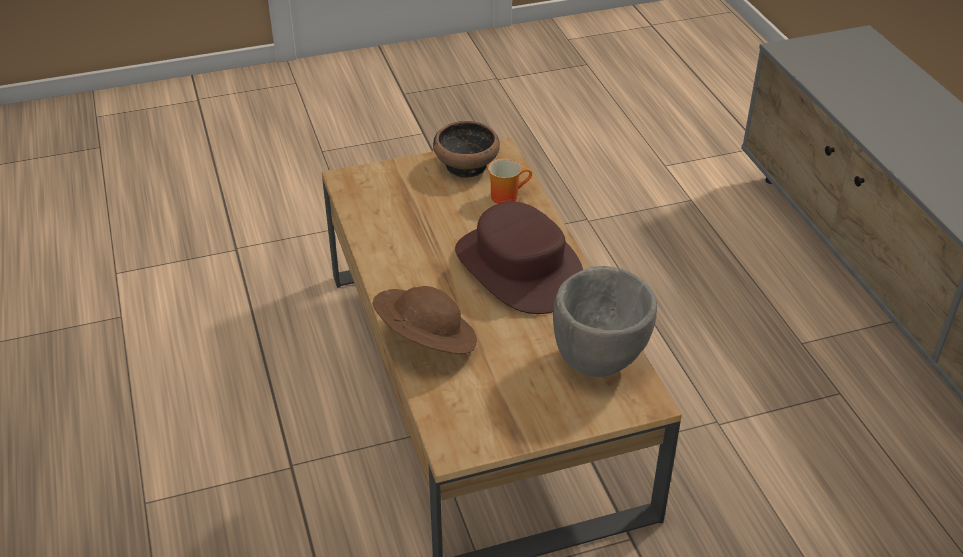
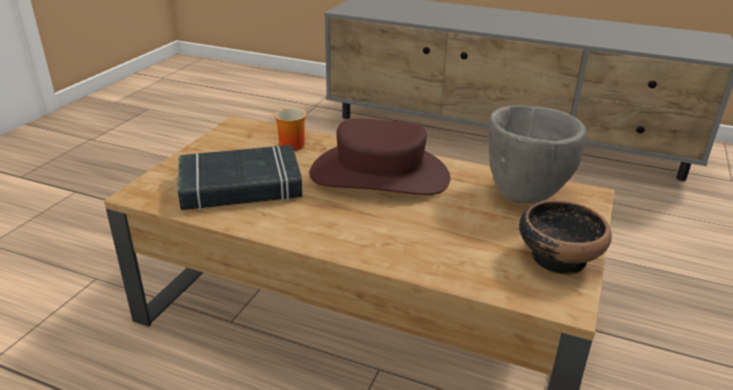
camera: 50 degrees left, 10 degrees down
(411, 213) = (240, 186): none -> black book
(425, 340) = (407, 253): brown hat -> none
(467, 165) = (230, 142): bowl -> bowl (558, 257)

